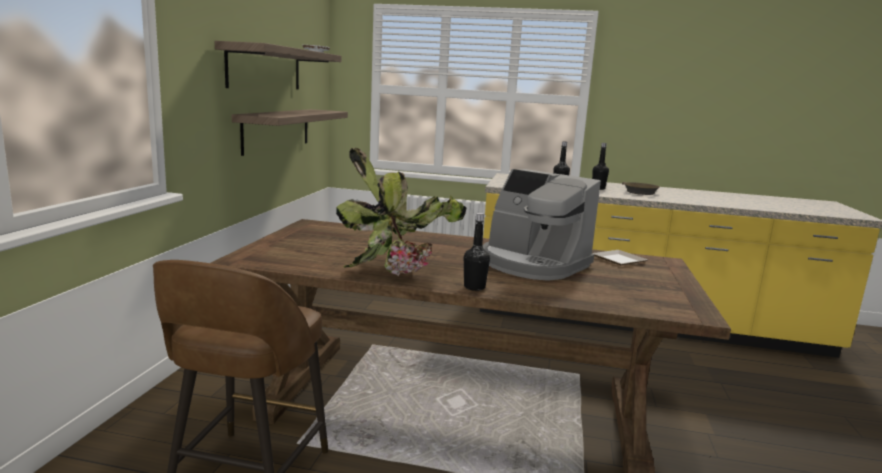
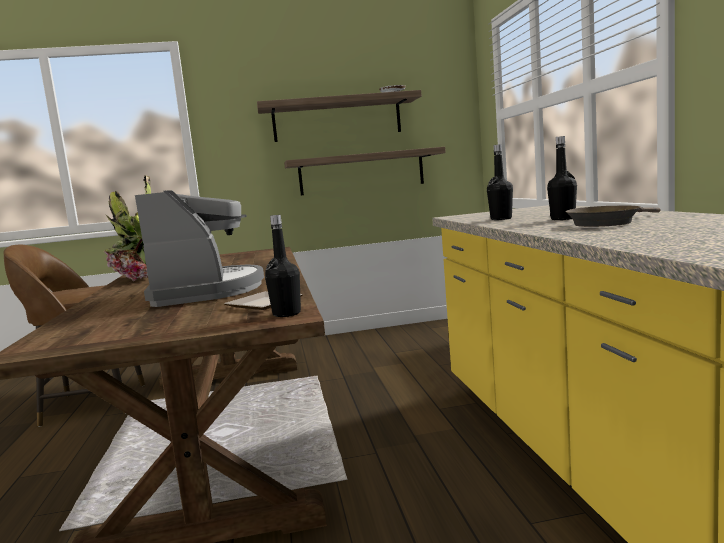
camera: 70 degrees right, 5 degrees down
(474, 287) = (110, 294): black bottle -> black bottle (286, 314)
(532, 264) = (206, 291): coffee machine -> coffee machine turned 150 degrees clockwise

